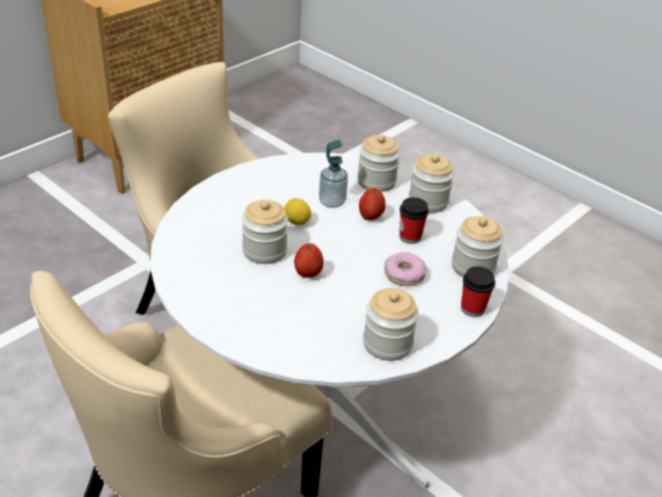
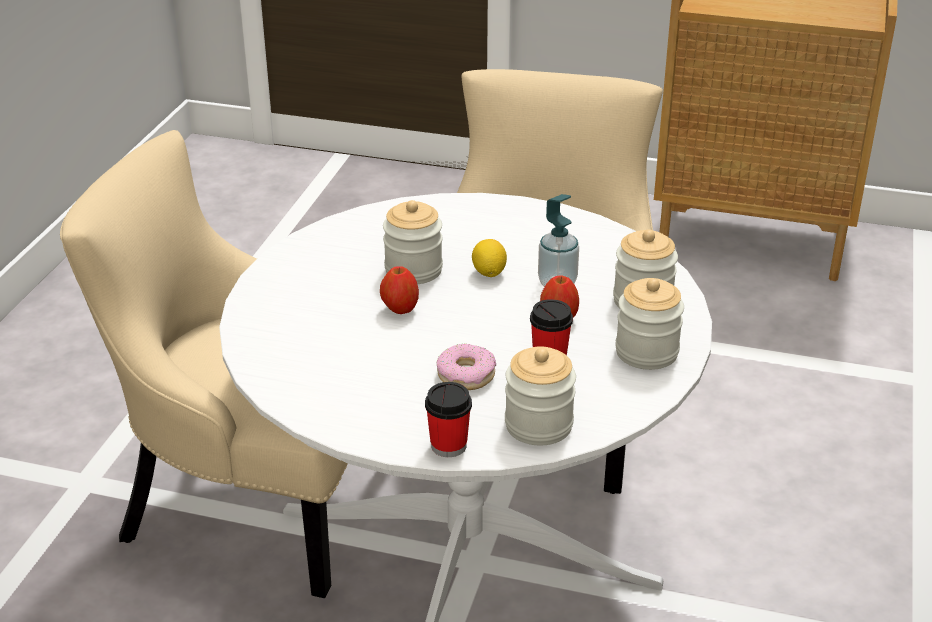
camera: 65 degrees right, 5 degrees down
(387, 343) = (325, 397): jar -> none

